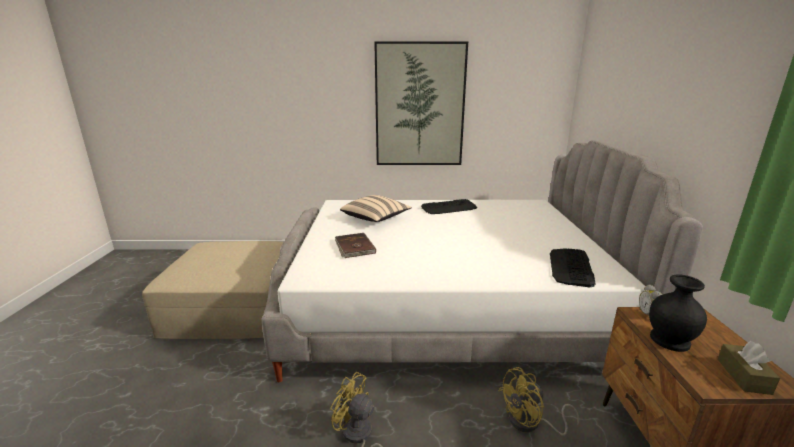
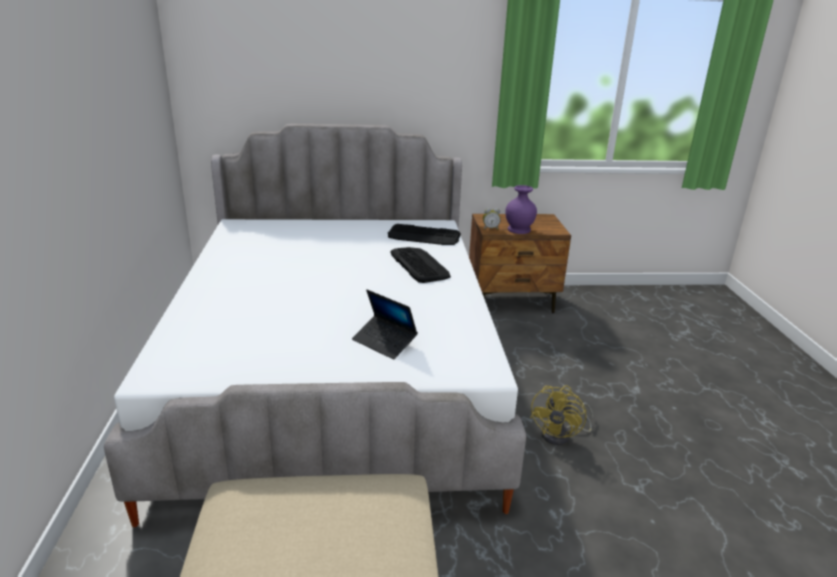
camera: 95 degrees left, 5 degrees up
(354, 247) = (384, 342): brown book -> laptop
(376, 218) = (264, 330): beige pillow -> none
(419, 106) = (85, 138): picture -> none
(449, 208) = (232, 275): keyboard -> keyboard (419, 265)
(530, 423) = (510, 346): yellow fan -> none
(669, 339) = (518, 229): black vase -> purple vase
(743, 376) = (545, 222): brown tissue box -> none

